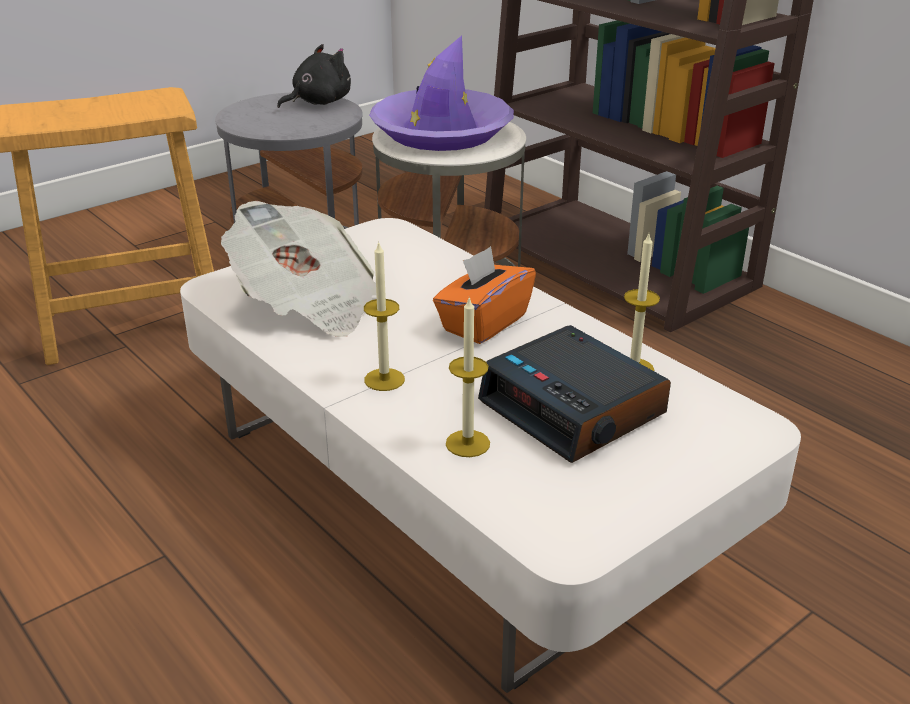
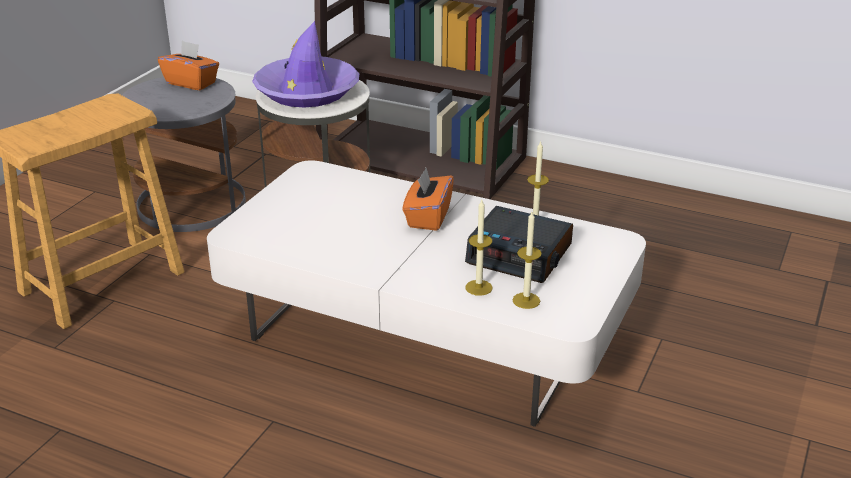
camera: 25 degrees left, 0 degrees up
(308, 304) = (306, 231): newspaper -> none
(318, 102) = (191, 83): black plush toy -> orange tissue box
(384, 379) = (399, 265): candle -> candle (526, 300)

